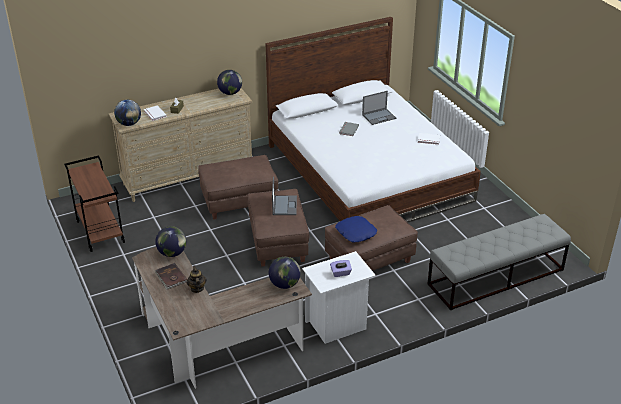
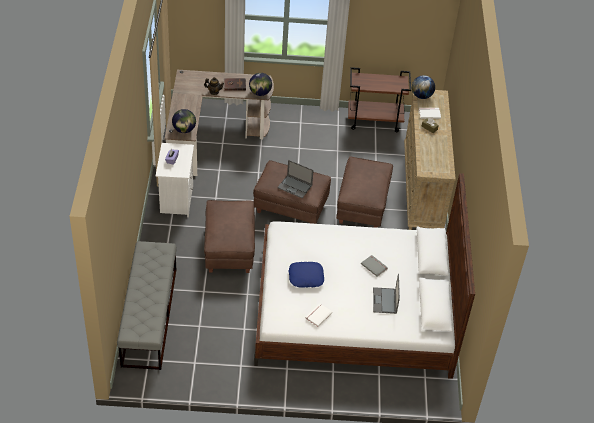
camera: 115 degrees right, 10 degrees up
(230, 93) = (439, 168): globe -> none
(355, 233) = (229, 211): blue pillow -> blue pillow (306, 277)

